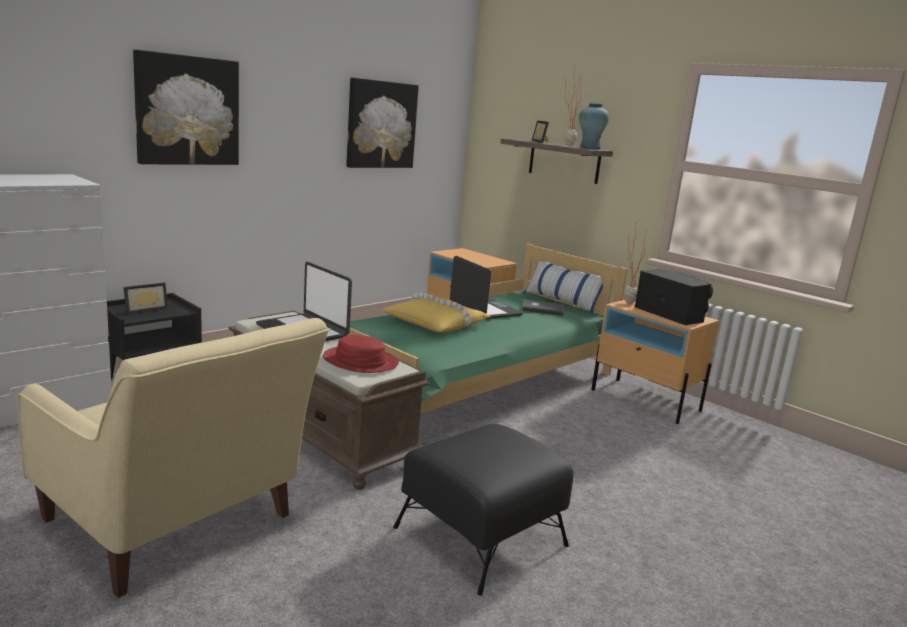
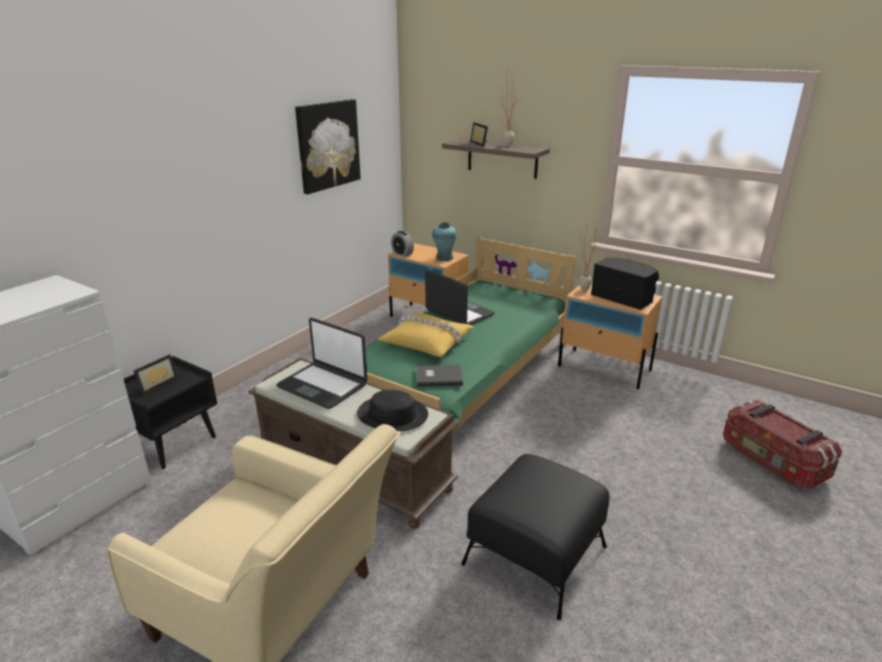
camera: 10 degrees left, 10 degrees up
(187, 110) = (152, 179): picture -> none
(360, 361) = (392, 415): red hat -> black hat
(445, 253) = (402, 253): none -> alarm clock
(542, 309) = (506, 301): grey book -> grey book (438, 376)
(561, 301) = (517, 287): pillow -> none
(589, 148) = (529, 149): turquoise vase -> turquoise vase (444, 258)
(815, 512) = (771, 461): none -> storage box

